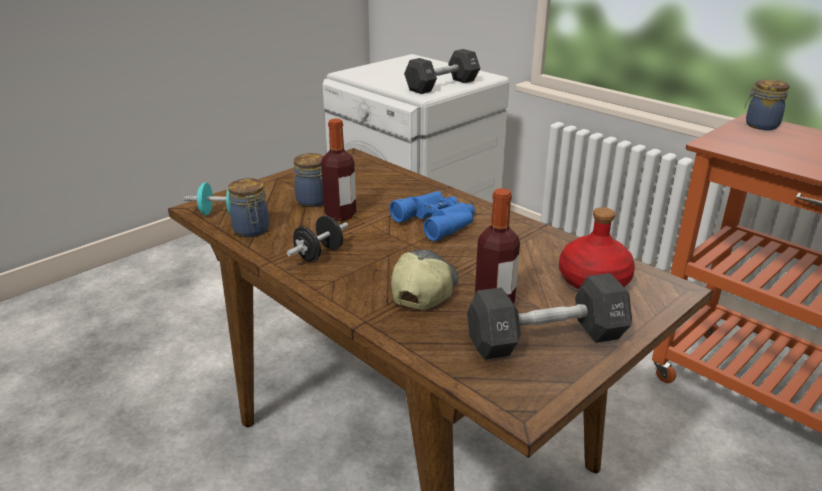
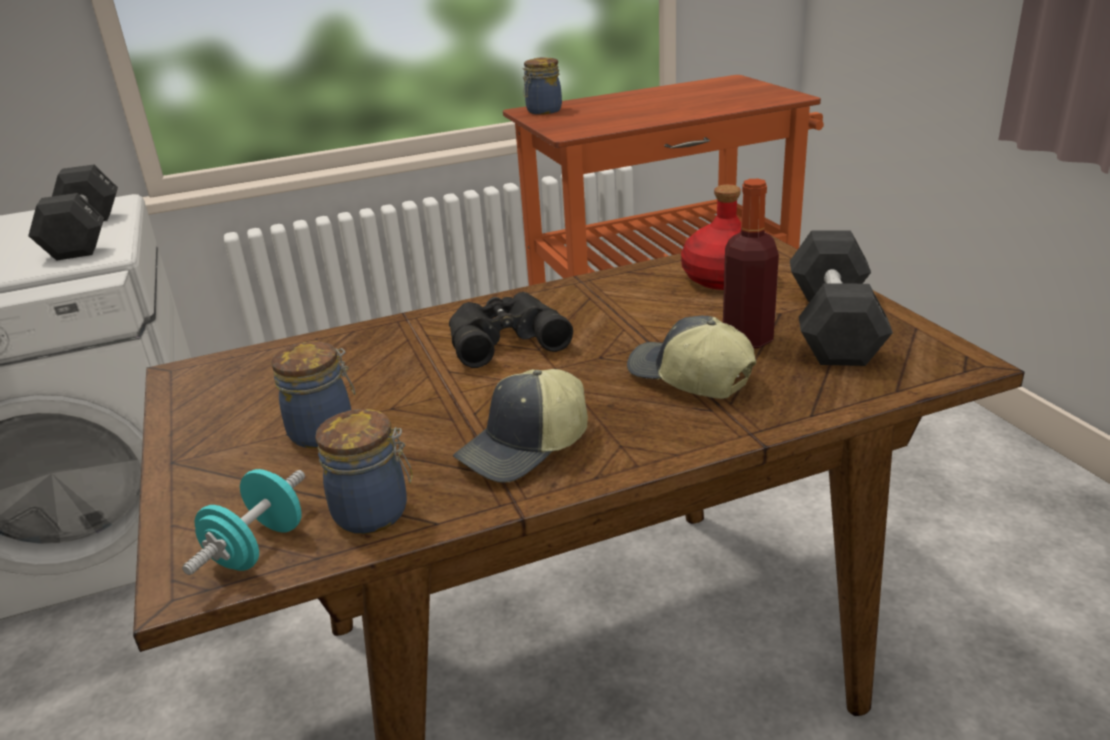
camera: 65 degrees left, 0 degrees up
(319, 254) = (525, 448): black dumbbell -> cap
(340, 215) = (404, 412): bottle -> none
(438, 221) = (503, 338): blue binoculars -> black binoculars

